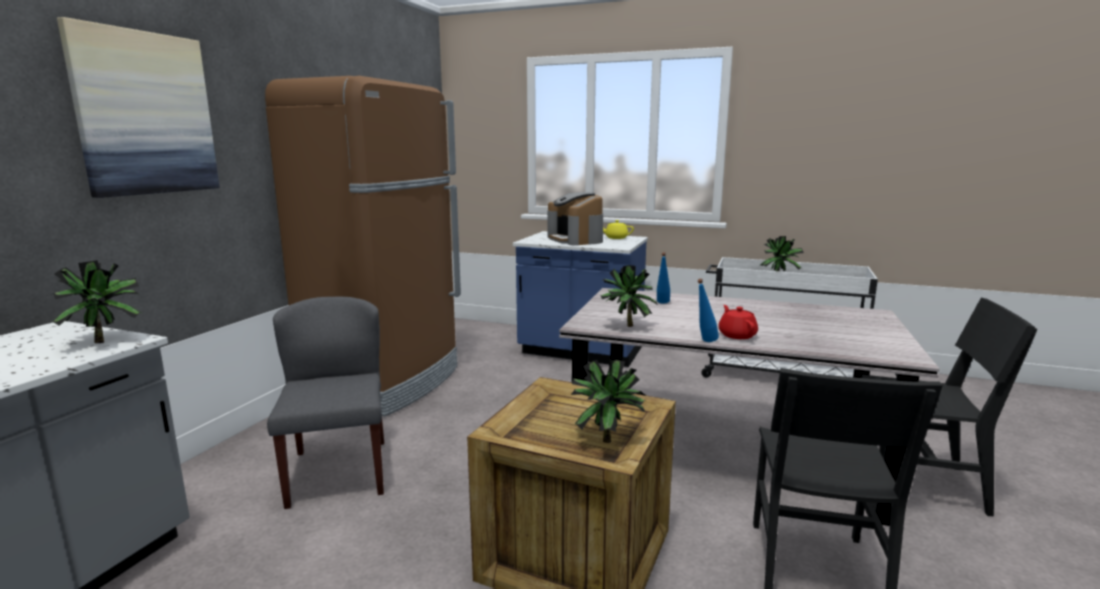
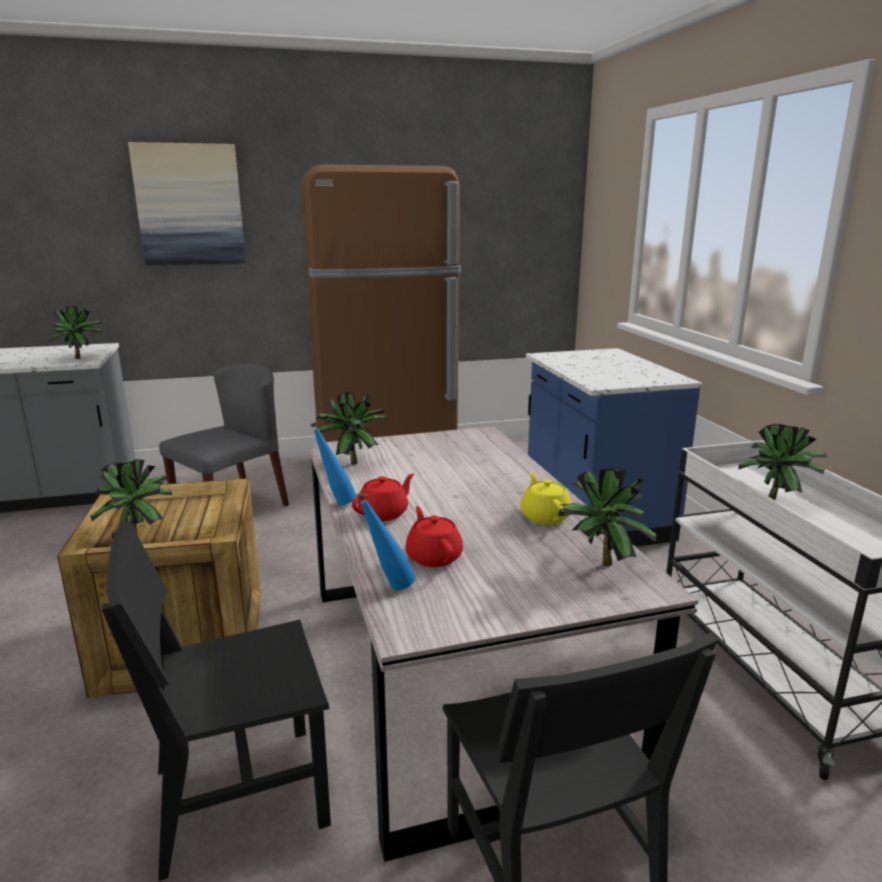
camera: 55 degrees right, 5 degrees up
(576, 239) = (596, 365): coffee machine -> none
(615, 238) = (652, 374): yellow teapot -> yellow teapot (545, 516)
(662, 304) = (466, 460): blue bottle -> blue bottle (388, 588)
(815, 337) = (434, 557): none -> red teapot
(844, 313) = (599, 563): none -> potted plant

